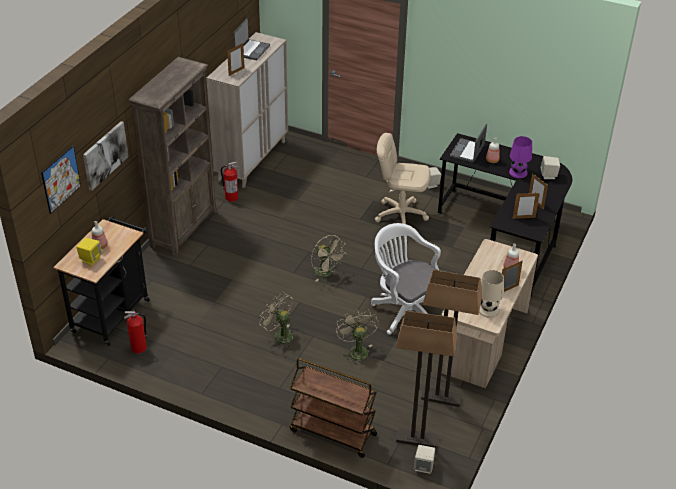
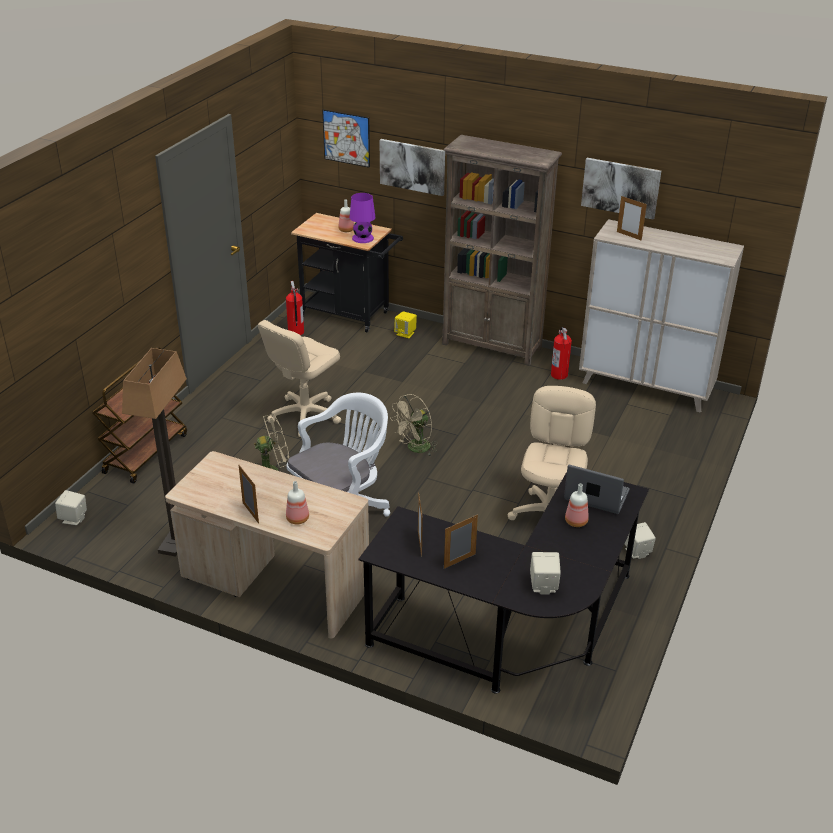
camera: 90 degrees right, 5 degrees down
(91, 259) = (325, 227): yellow speaker -> yellow speaker (405, 333)
(204, 51) = (620, 187): none -> picture
(251, 50) = (690, 244): laptop -> none
(279, 335) = (305, 415): beige fan -> beige office chair
(417, 439) = (116, 515): floor lamp -> none
(488, 309) = (212, 491): beige table lamp -> none
(518, 172) = (546, 549): purple table lamp -> purple table lamp (363, 238)

